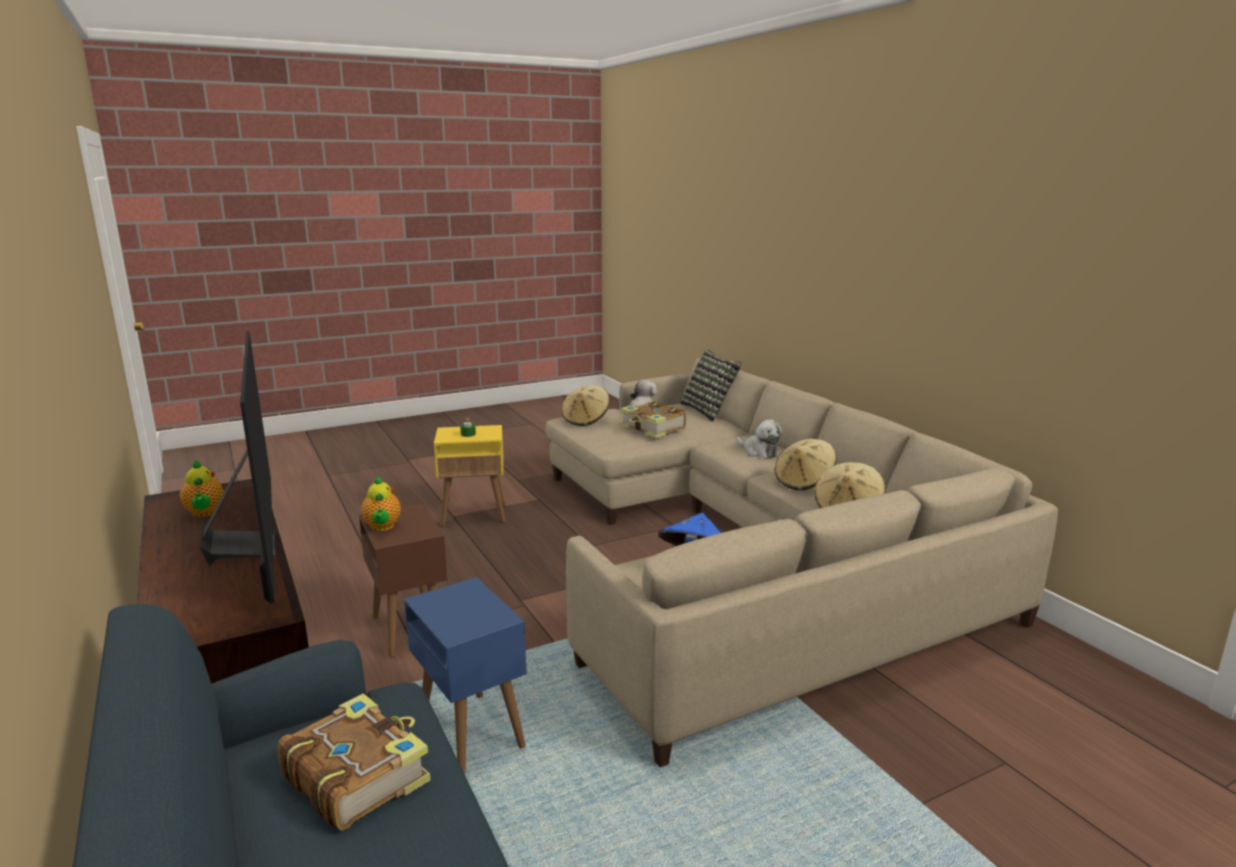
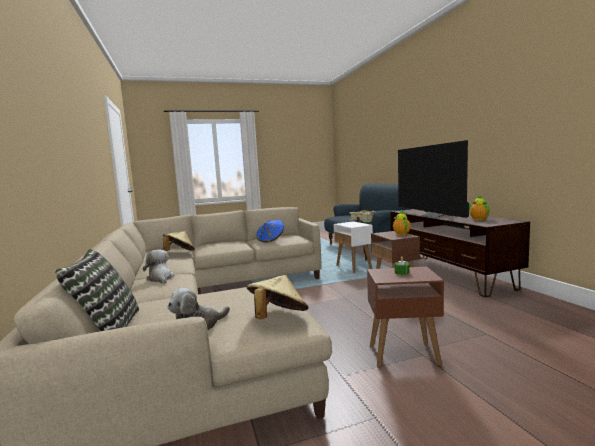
camera: 170 degrees left, 10 degrees down
(470, 732) = (354, 268): blue side table -> white side table
(474, 515) = (402, 355): yellow side table -> brown side table
(653, 428) = (216, 296): book -> none
(804, 482) = (172, 262): beige hat -> none

